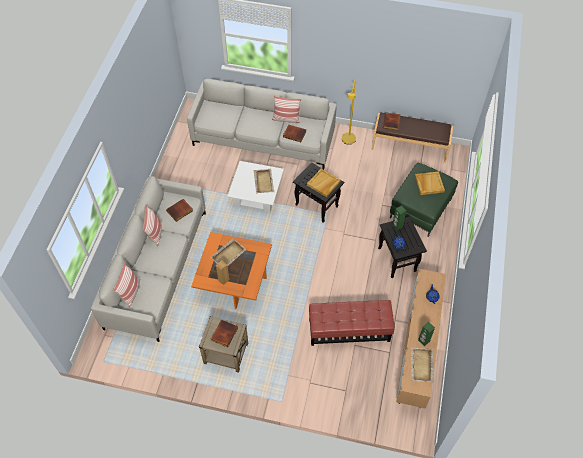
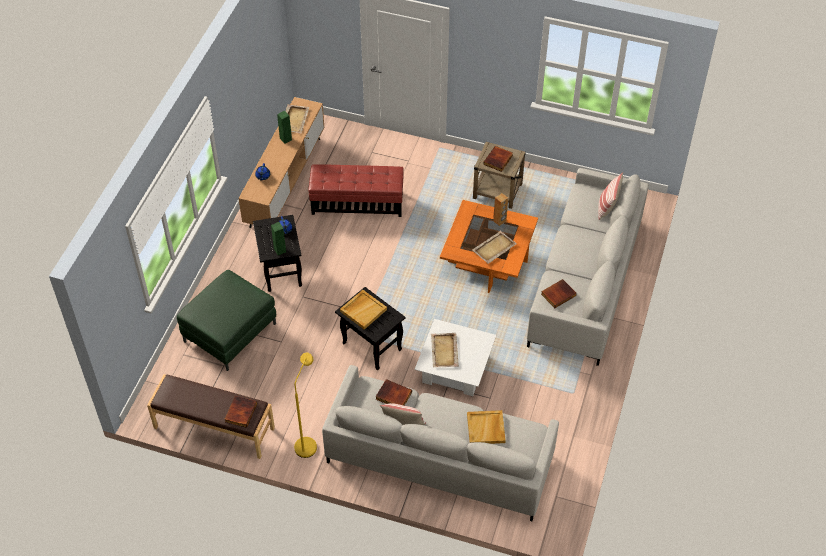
camera: 175 degrees left, 5 degrees down
(155, 233) = (587, 270): pillow -> none
(429, 184) = (219, 307): beige tray -> beige tray (486, 429)

